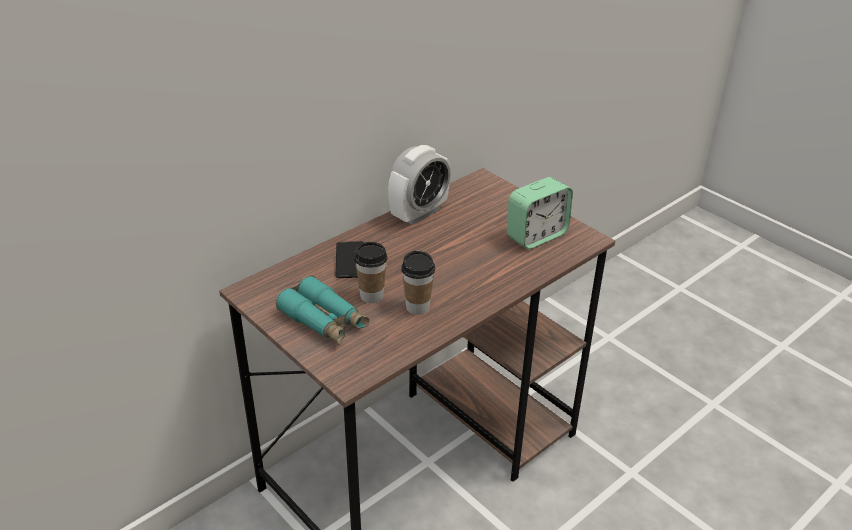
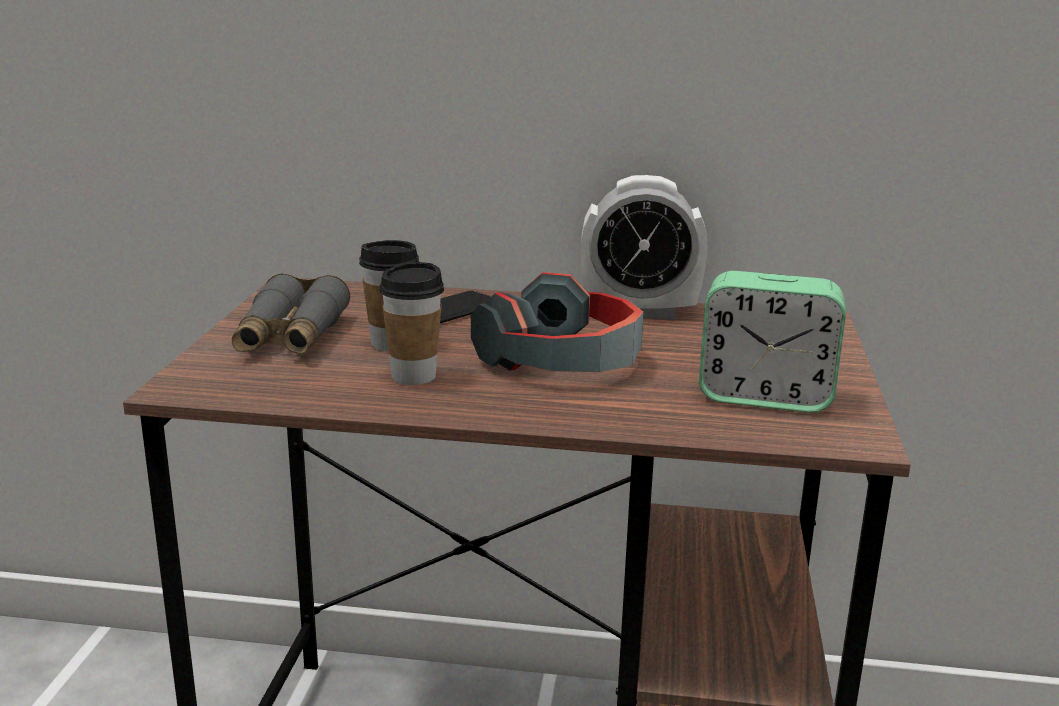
camera: 50 degrees right, 15 degrees down
(324, 321) = (291, 337): turquoise binoculars -> grey binoculars
(448, 261) = (564, 360): none -> headphones

